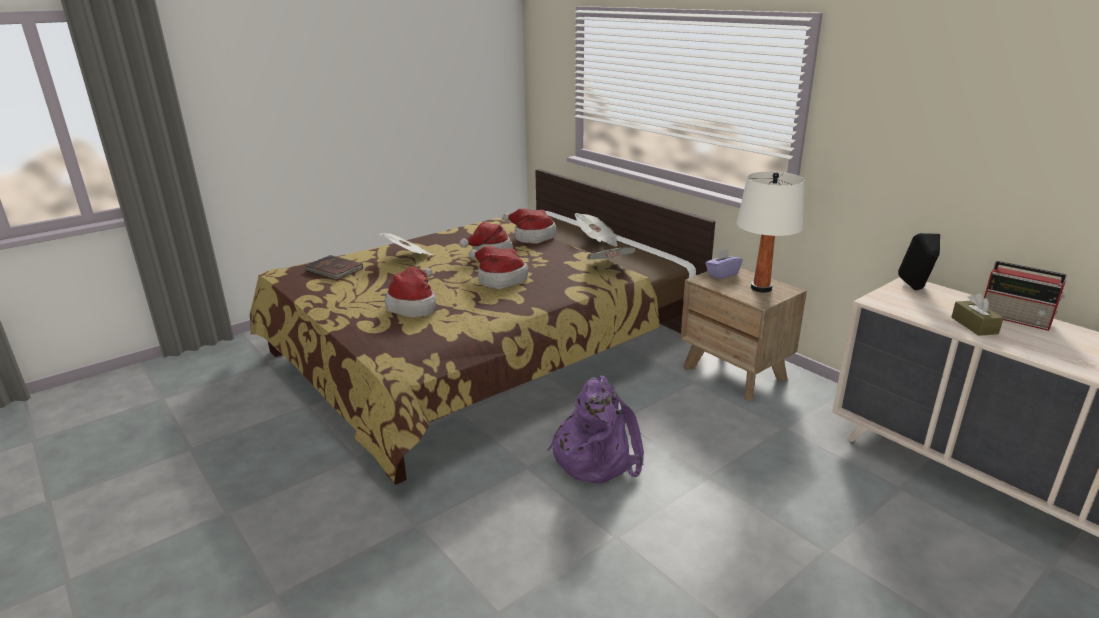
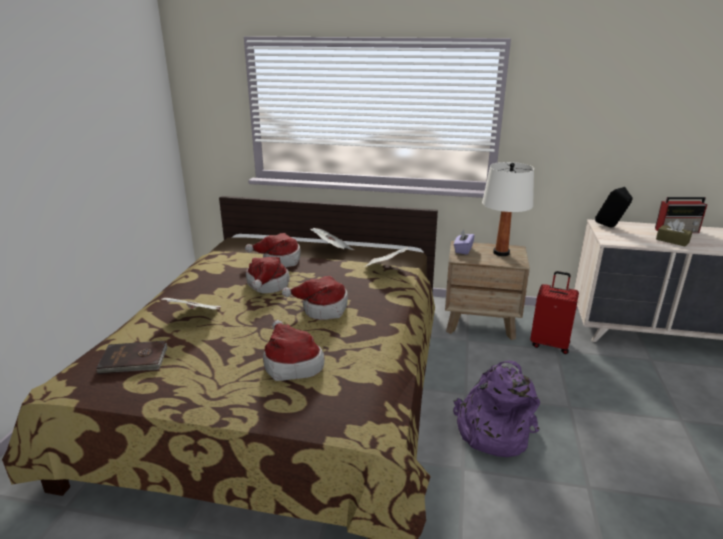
camera: 40 degrees left, 0 degrees up
(785, 420) = (550, 344): none -> red suitcase

